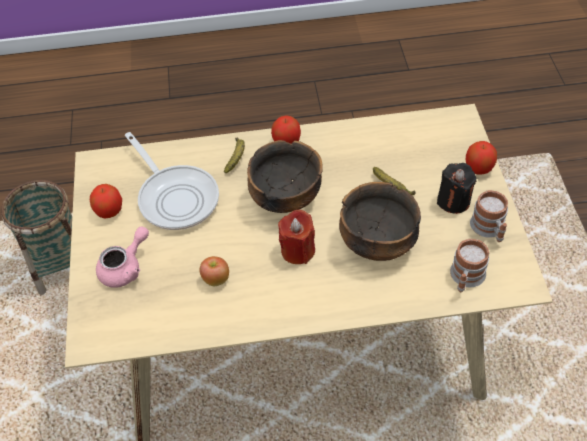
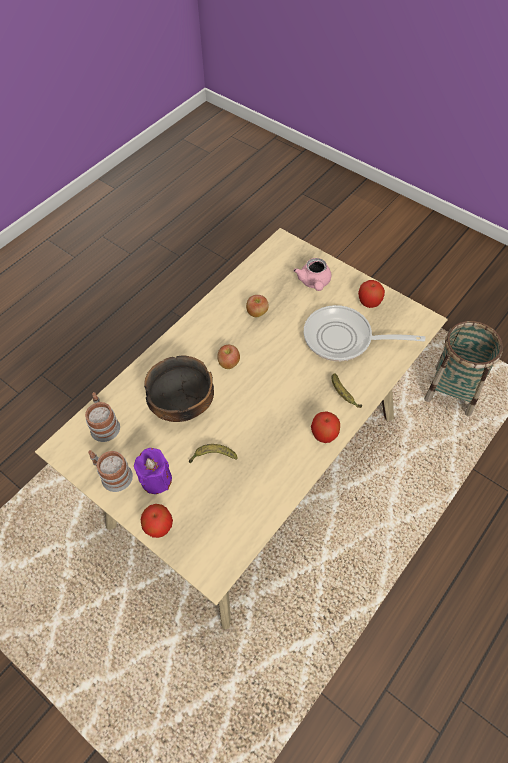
camera: 135 degrees right, 5 degrees up
(285, 198) = (275, 390): bowl -> none
(298, 250) = (228, 363): red candle -> apple
(453, 201) = (156, 479): black candle -> purple candle

